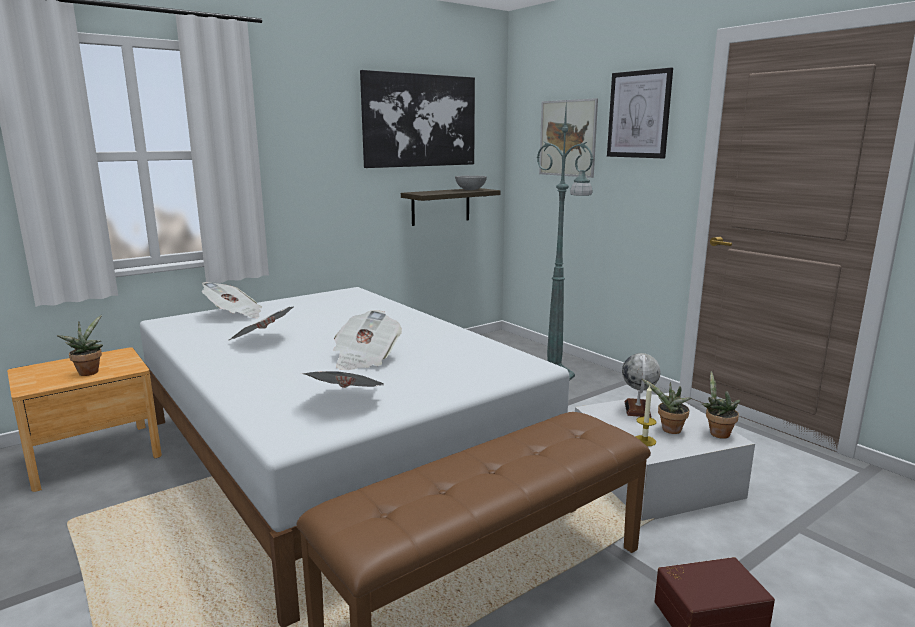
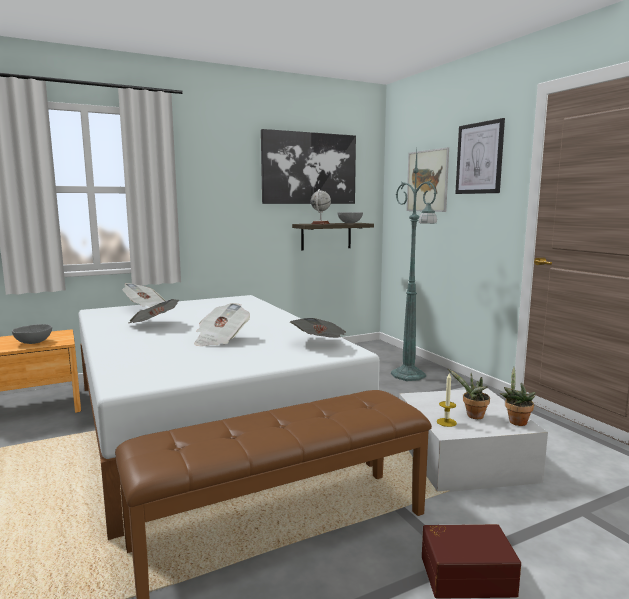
camera: 10 degrees right, 5 degrees down
(89, 372) = (33, 343): potted plant -> grey bowl
(347, 401) = (186, 365): newspaper -> newspaper (320, 344)
(637, 409) = (453, 398): globe -> globe (320, 223)

